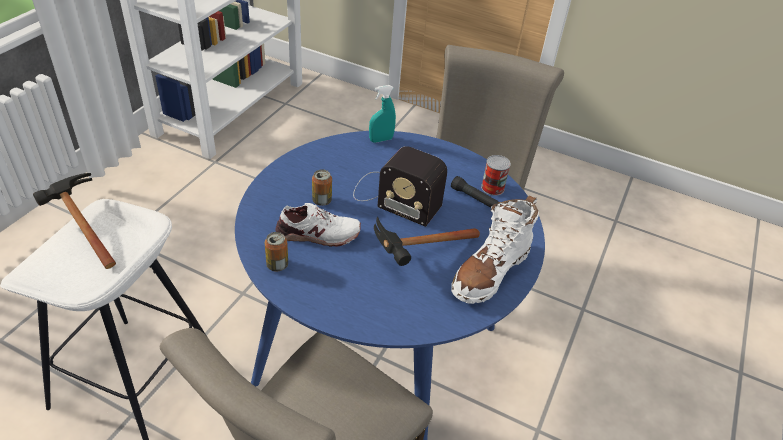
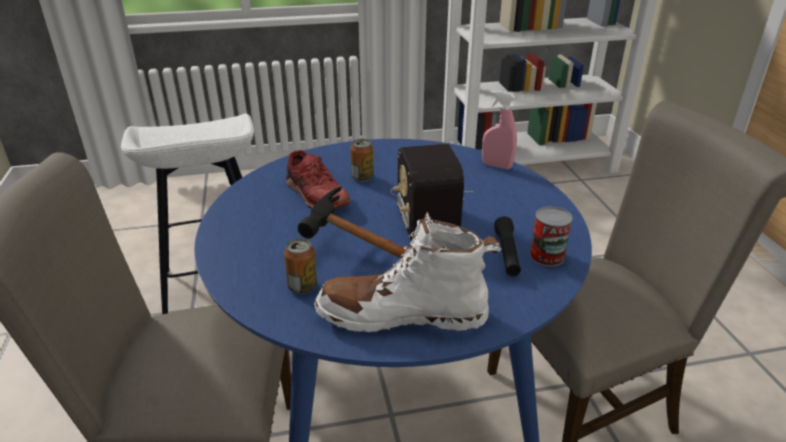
camera: 55 degrees right, 10 degrees down
(81, 228) = (214, 125): hammer -> none
(277, 265) = (252, 195): can -> can (302, 287)
(318, 234) = (315, 195): white shoe -> red shoe
(381, 140) = (496, 166): turquoise spray bottle -> pink spray bottle

